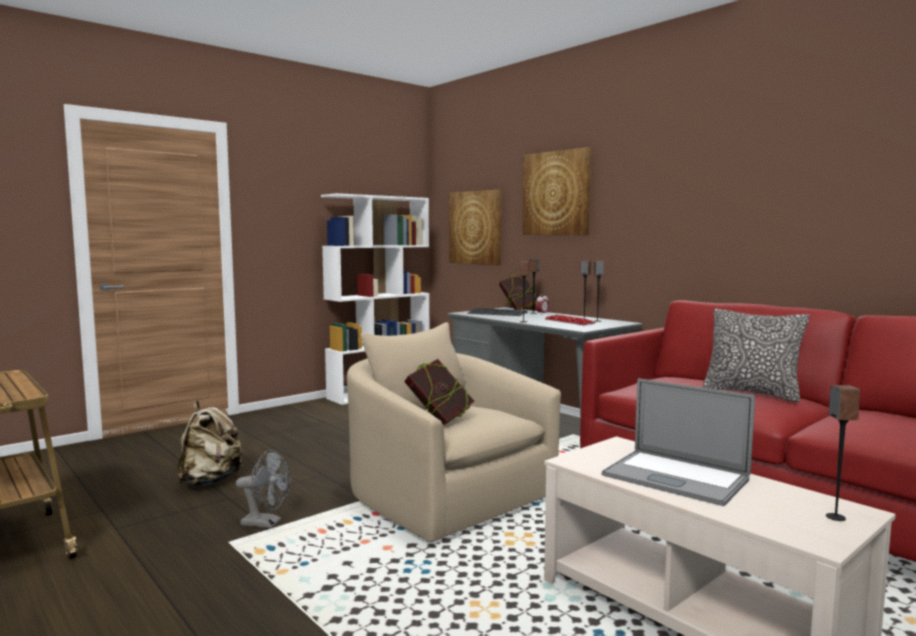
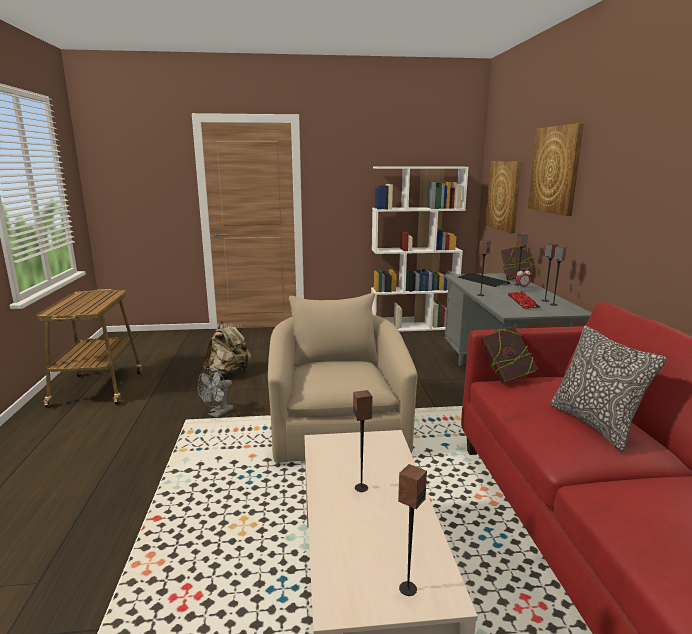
camera: 35 degrees right, 10 degrees up
(267, 523) = (218, 413): grey fan -> grey fan turned 75 degrees clockwise
(439, 420) = (315, 374): book -> book (506, 377)
(675, 477) = (361, 488): laptop -> speaker

